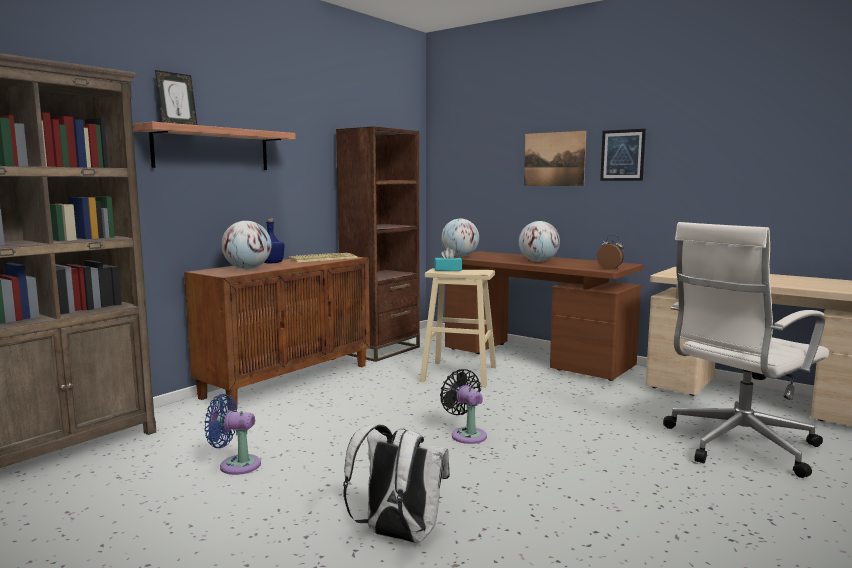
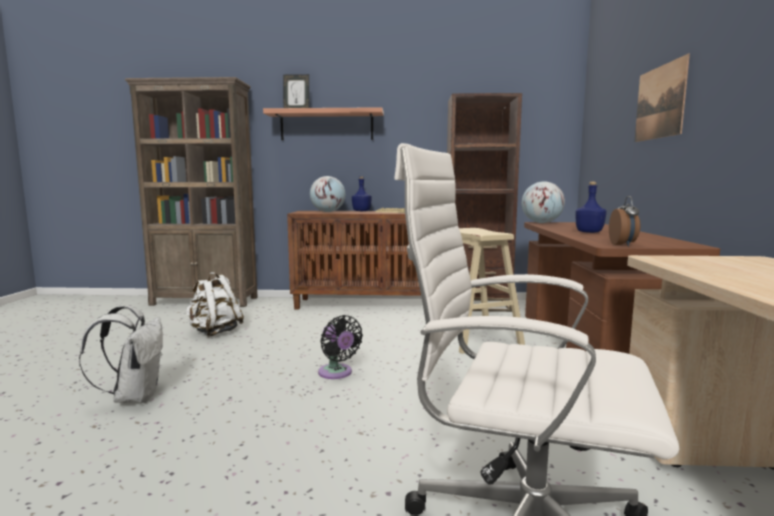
camera: 55 degrees right, 0 degrees up
(236, 465) = (215, 332): blue fan -> white backpack
(448, 270) = (473, 229): turquoise tissue box -> none
(466, 434) = (337, 373): black fan -> black fan turned 120 degrees clockwise
(538, 261) = (588, 232): globe -> blue bottle
(622, 155) = (721, 79): picture -> none

